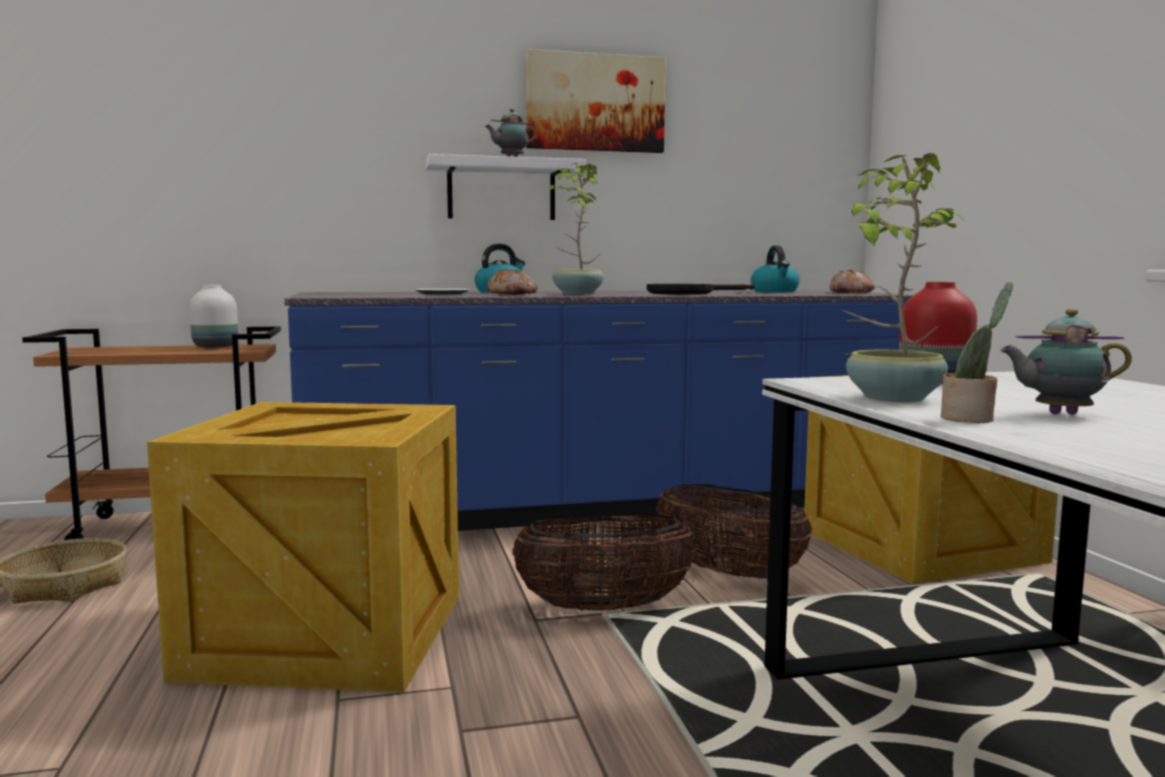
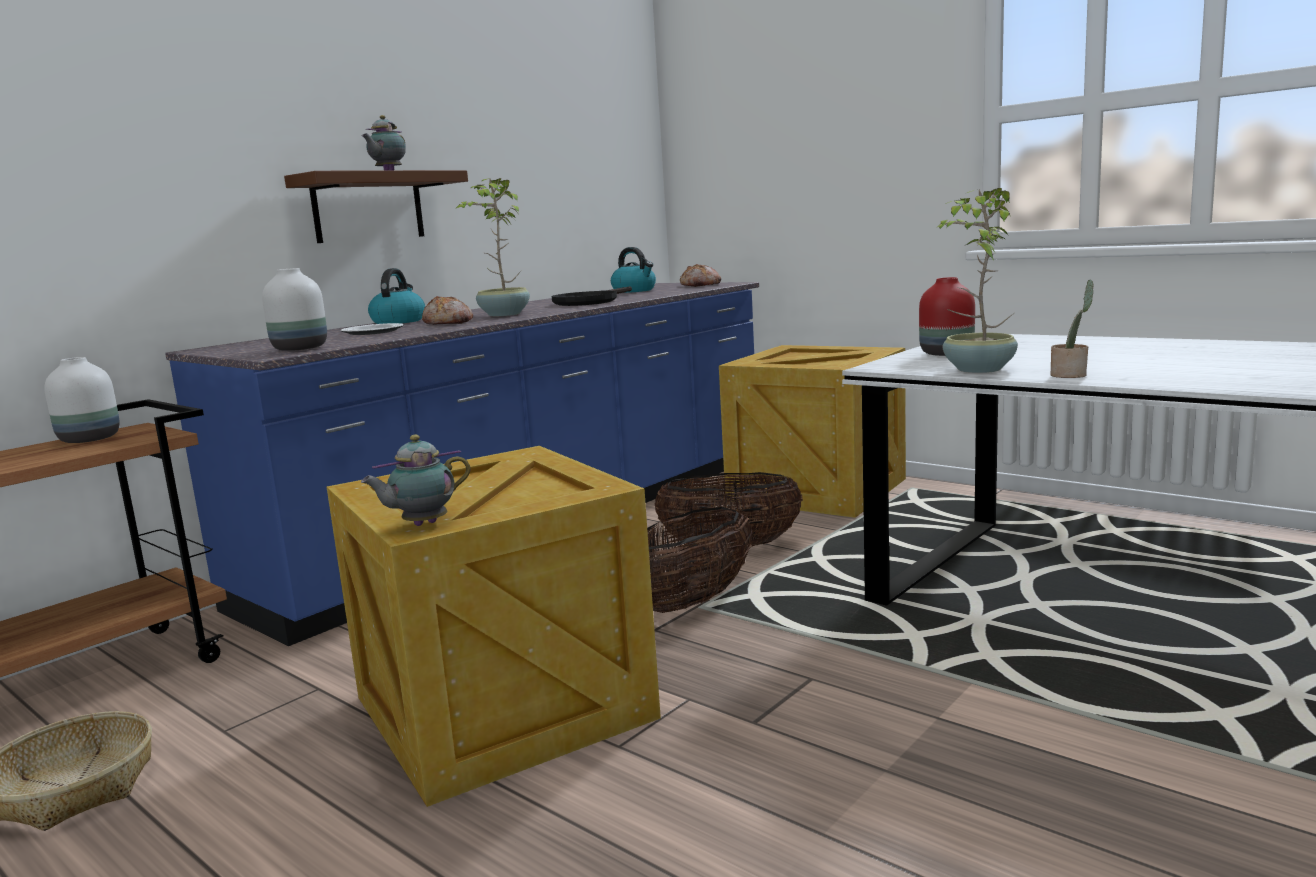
camera: 35 degrees left, 5 degrees up
(346, 295) = (302, 348): none -> white vase
(501, 190) = (368, 207): white shelf -> brown shelf
(595, 103) = (445, 107): picture -> none
(1058, 414) = (1089, 363): teapot -> teapot (422, 524)

